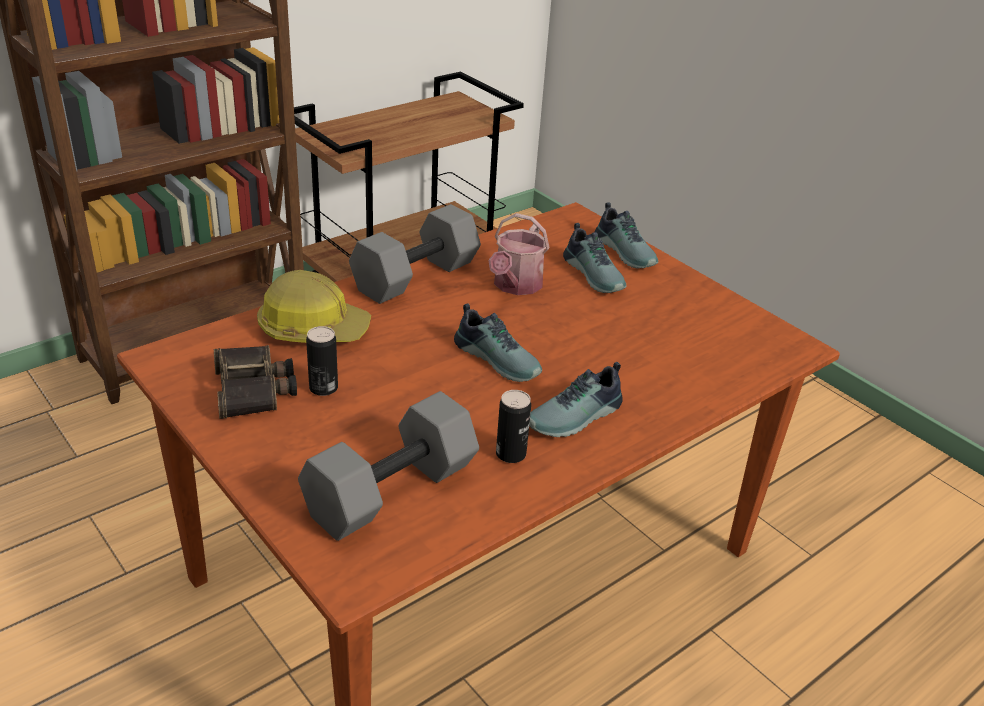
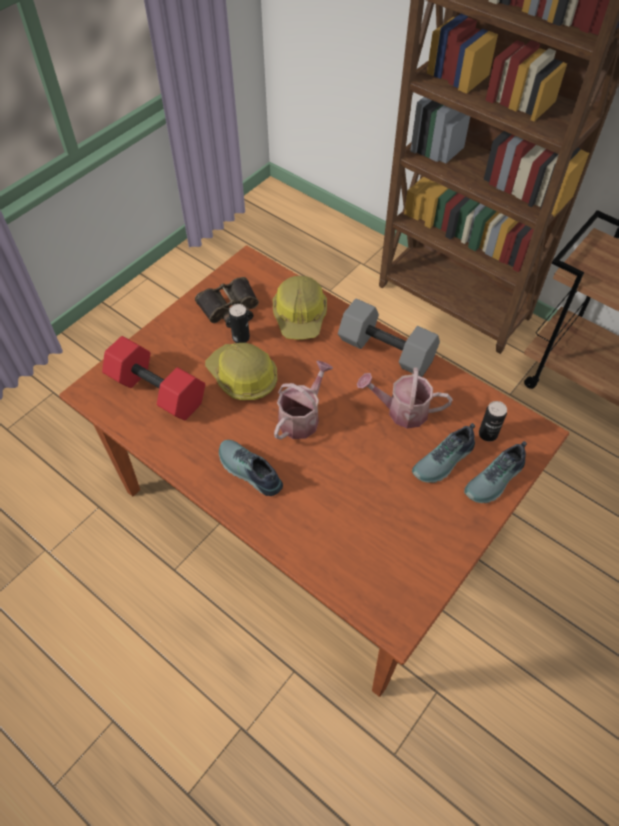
camera: 80 degrees right, 20 degrees up
(390, 488) = (159, 390): grey dumbbell -> red dumbbell
(404, 398) = (242, 377): none -> hard hat
(499, 358) = (302, 417): shoe -> watering can
(510, 454) = (202, 441): can -> can (488, 434)

